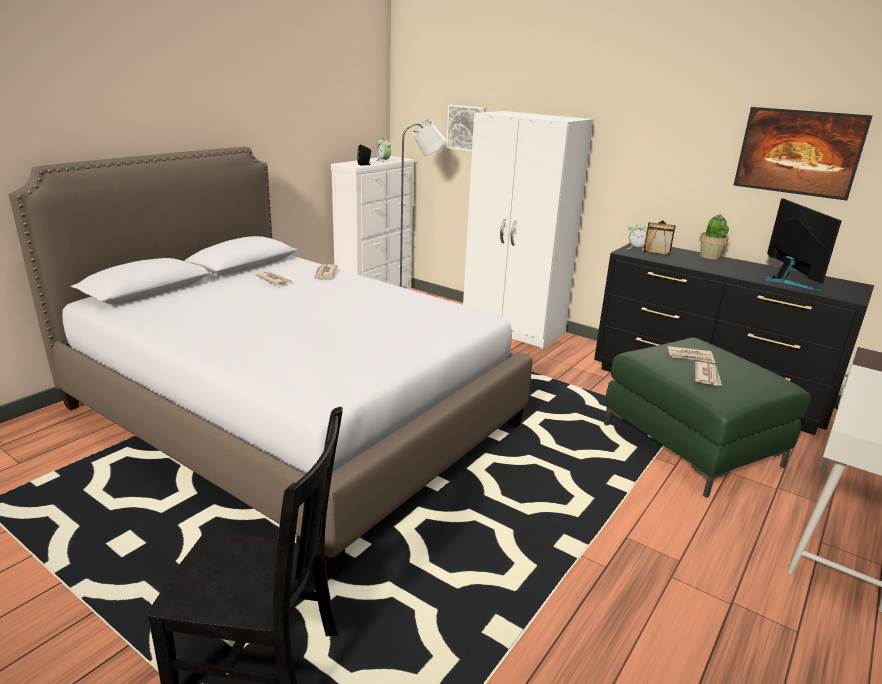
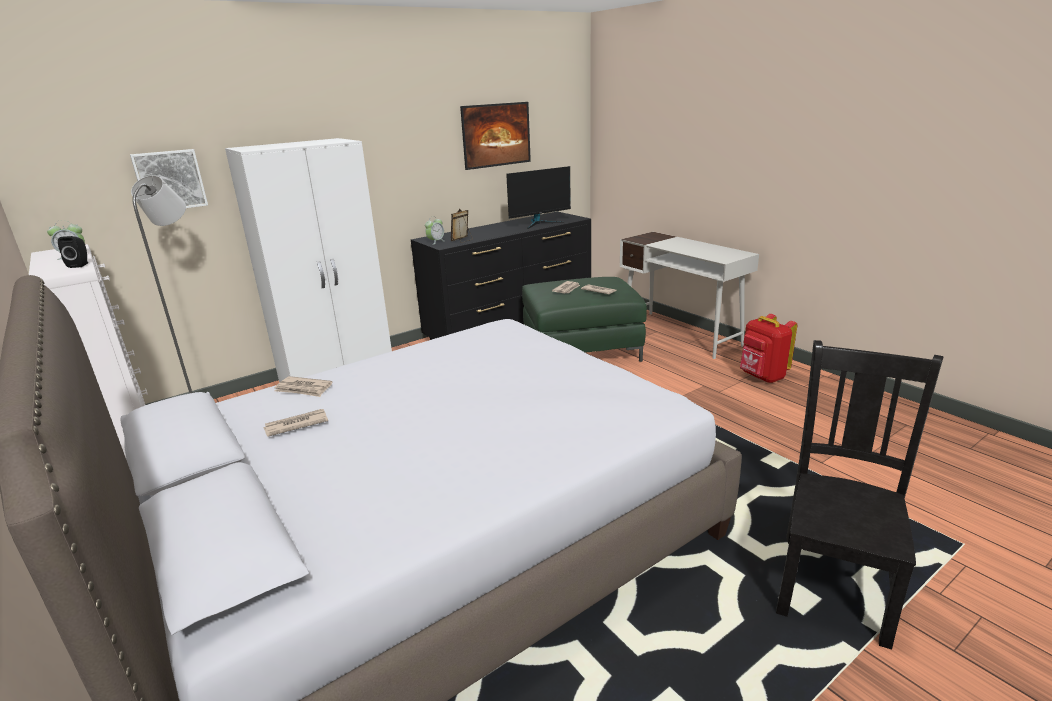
camera: 70 degrees left, 0 degrees up
(709, 256) = (474, 229): potted plant -> none
(769, 632) = (762, 377): none -> red backpack
(786, 281) = (539, 223): monitor -> monitor turned 135 degrees clockwise

